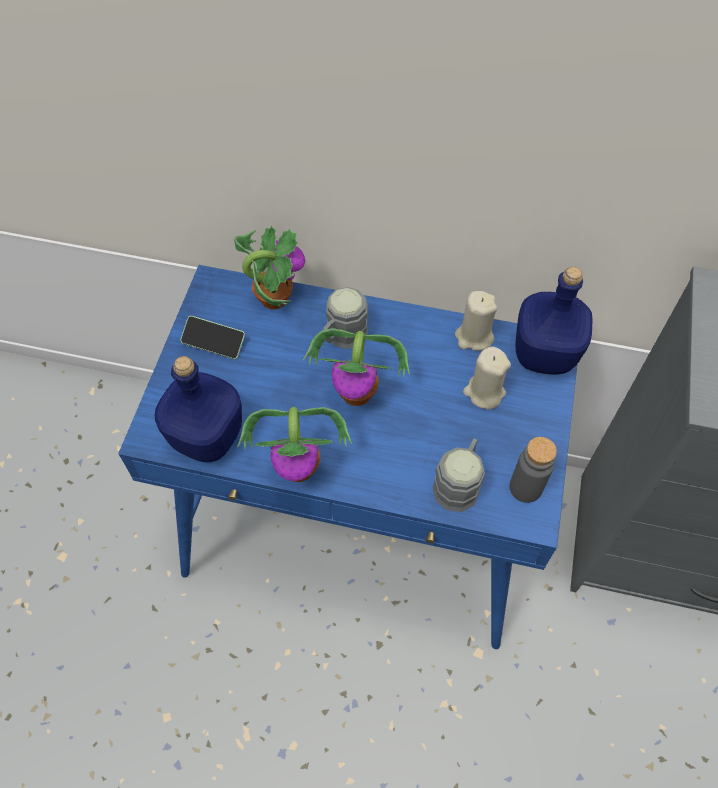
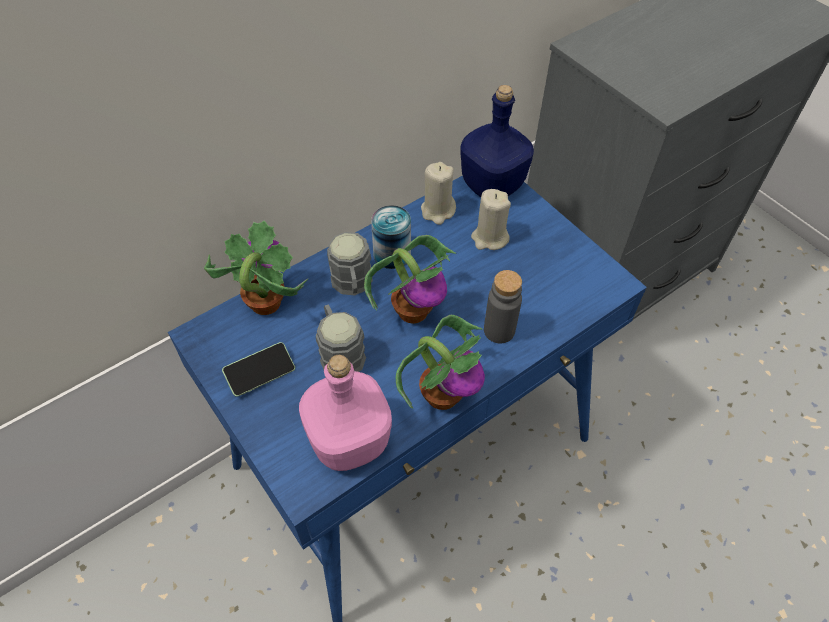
camera: 50 degrees left, 5 degrees down
(207, 438) = (350, 443): blue bottle -> pink bottle
(397, 339) = (392, 254): none -> can
(459, 482) = (549, 303): grey mug -> grey mug (339, 351)
(525, 487) = (586, 270): grey bottle -> grey bottle (499, 330)

